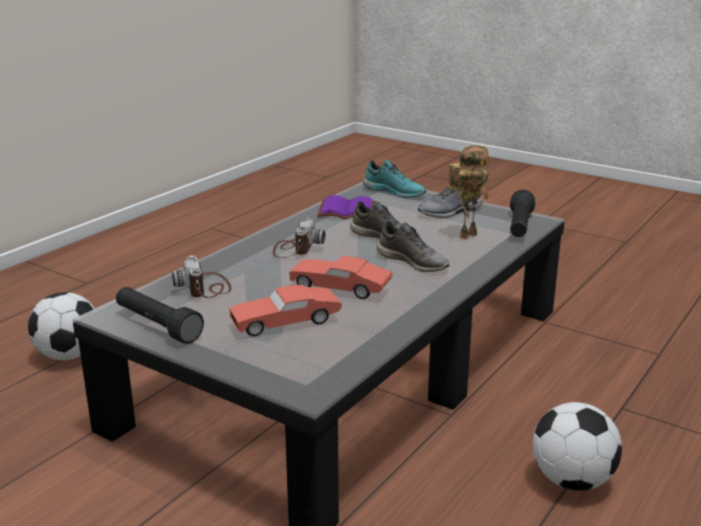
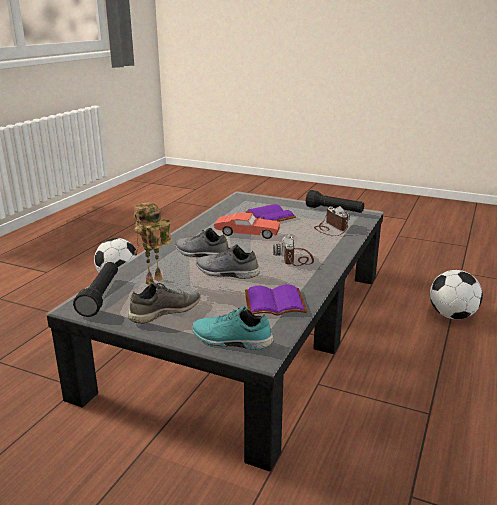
camera: 170 degrees right, 0 degrees up
(286, 322) = (268, 216): red toy car -> purple book

